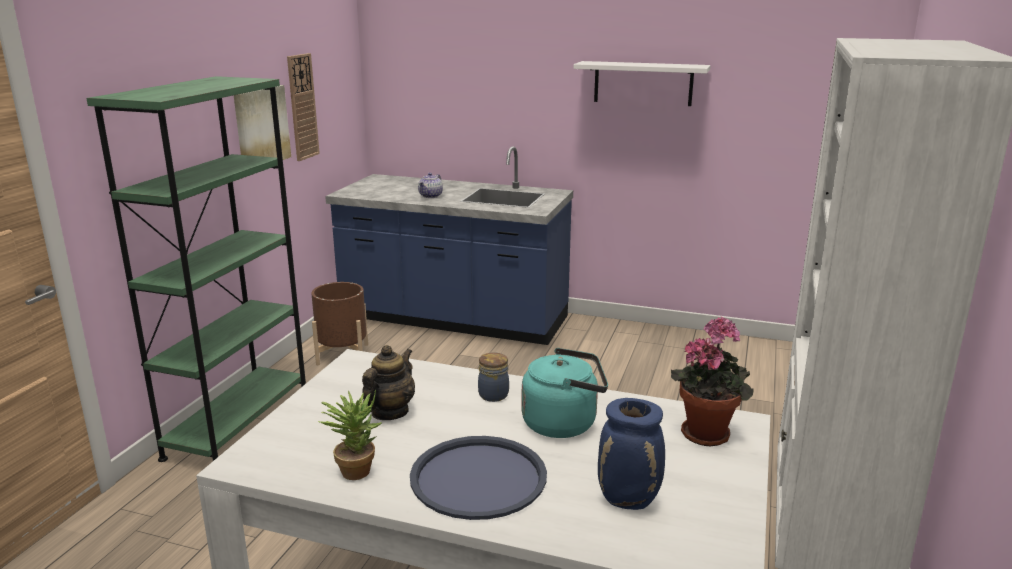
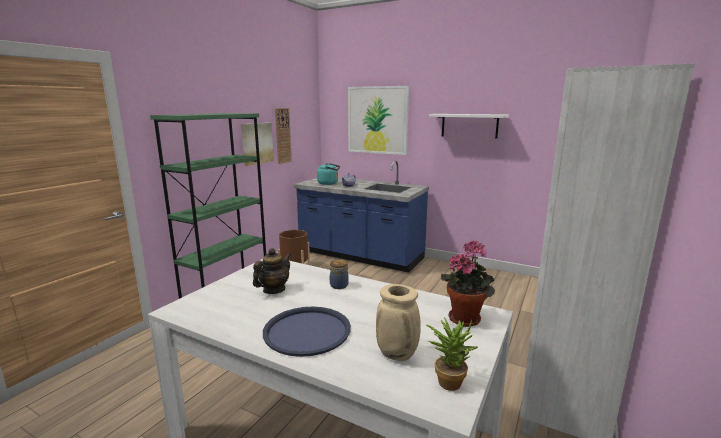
camera: 10 degrees right, 5 degrees down
(355, 468) = (237, 318): potted plant -> potted plant (448, 380)
(475, 71) = (377, 120): none -> picture
(564, 423) = (375, 304): turquoise kettle -> turquoise kettle (329, 183)
(629, 500) = (398, 355): blue vase -> beige vase

